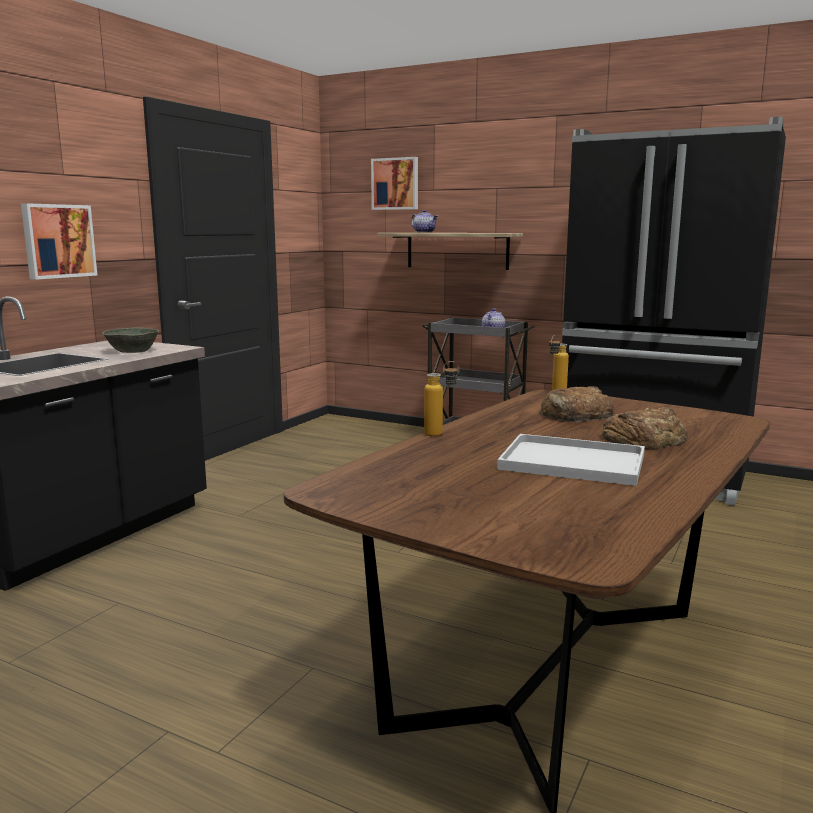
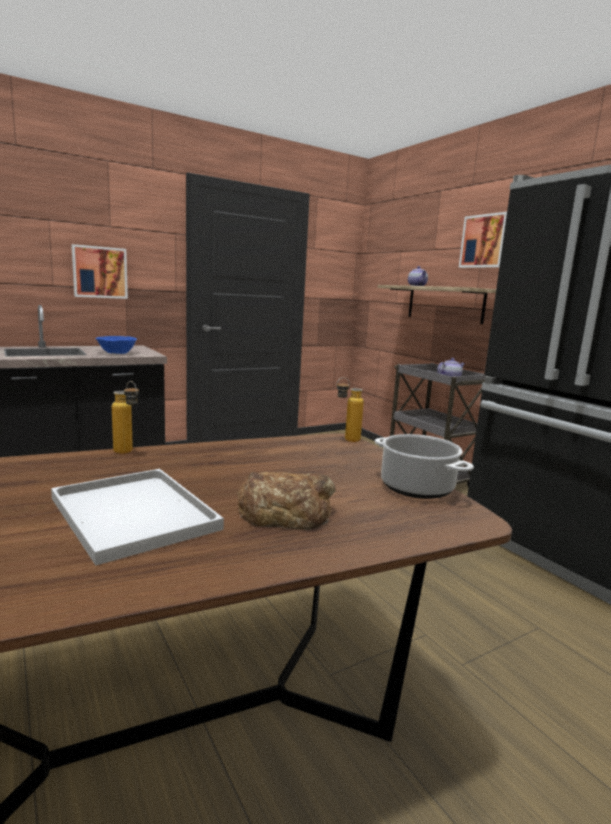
camera: 30 degrees right, 0 degrees up
(132, 351) = (116, 353): grey bowl -> blue bowl
(395, 184) = (407, 244): picture -> picture (485, 241)
(575, 414) = (298, 464): bread -> none
(675, 411) = (418, 488): none -> cooking pot

